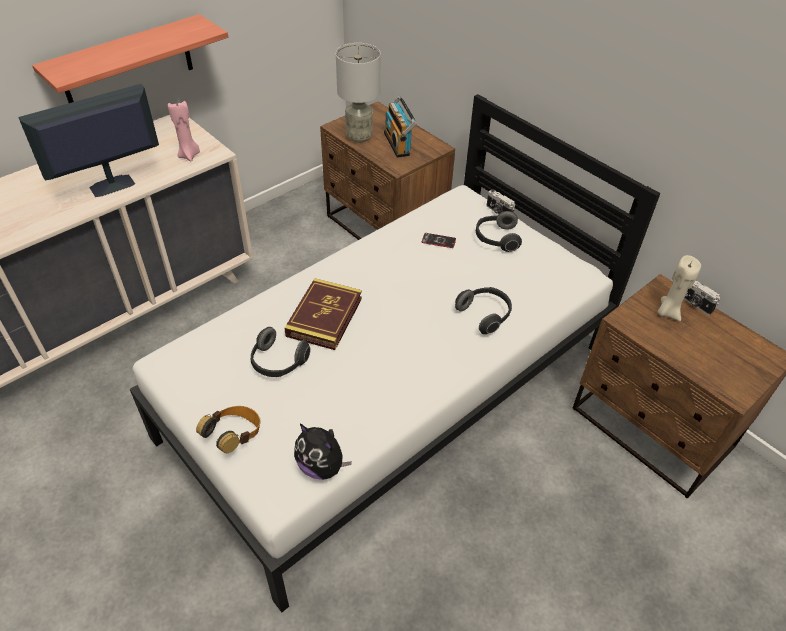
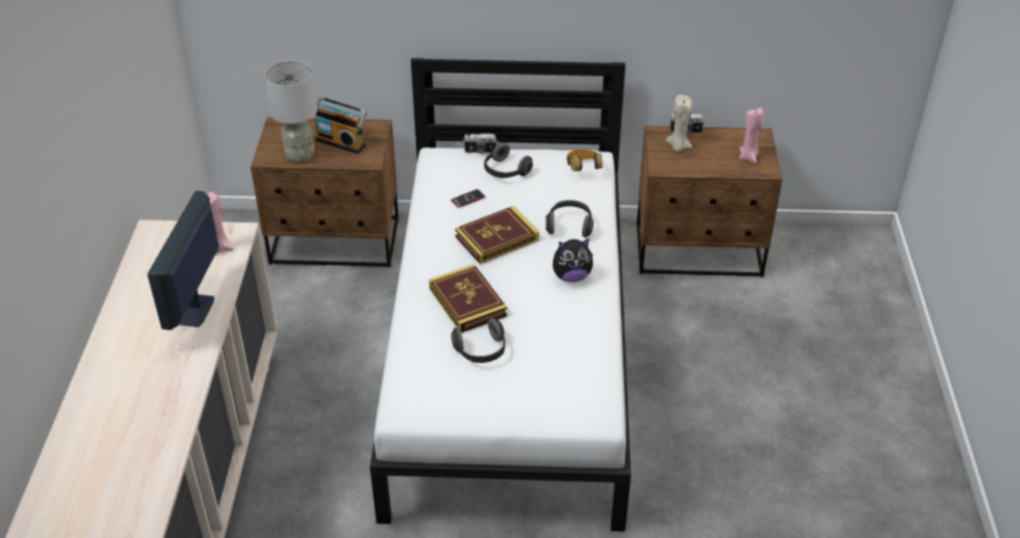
camera: 45 degrees left, 5 degrees down
(127, 63) = (106, 191): shelf -> none
(235, 436) = (524, 410): headphones -> headphones (583, 169)
(322, 466) = (600, 382): plush toy -> plush toy (571, 276)
(414, 284) = (497, 238): none -> book
(732, 368) = (748, 157): none -> pink candle

